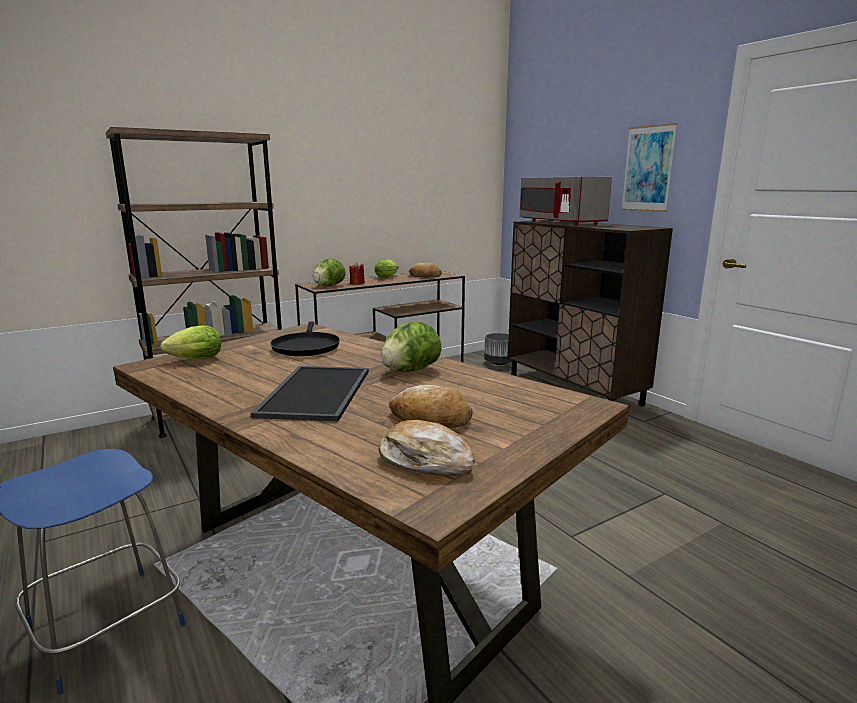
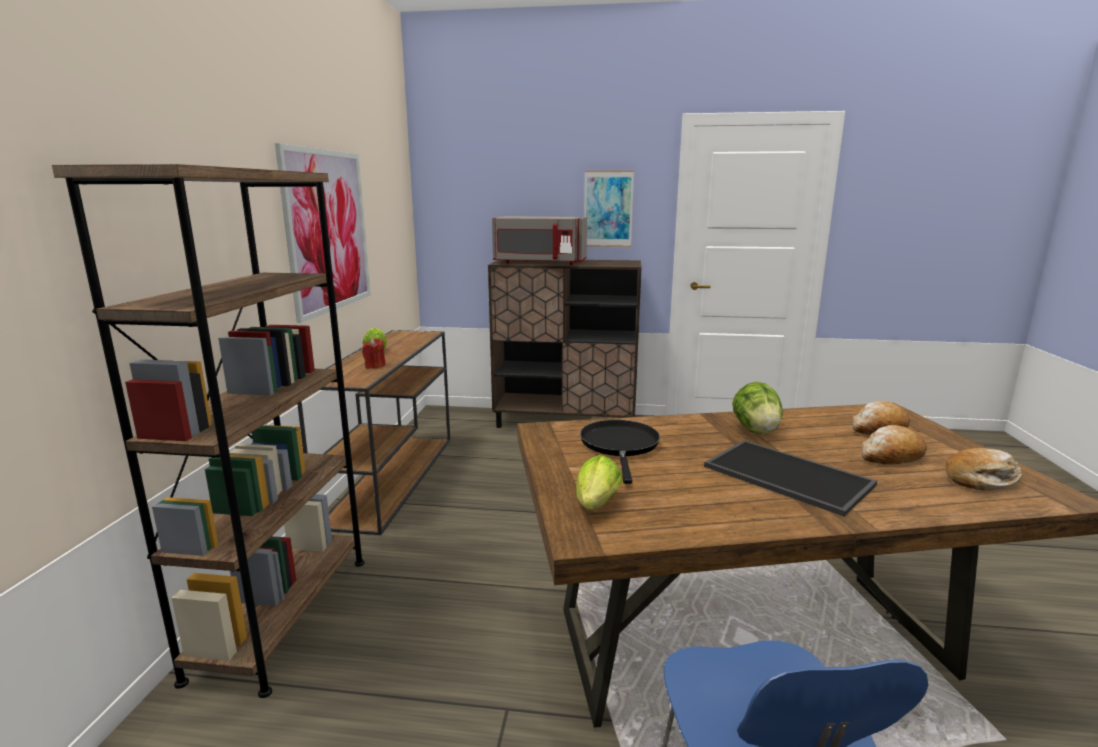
camera: 50 degrees left, 0 degrees up
(306, 347) = (620, 446): black frying pan -> black frying pan turned 120 degrees counterclockwise
(328, 286) = (355, 377): lettuce -> none
(360, 182) = (328, 231): none -> picture
(425, 276) = (410, 340): bread -> bread (878, 428)
(498, 363) = (462, 420): grey planter -> none

